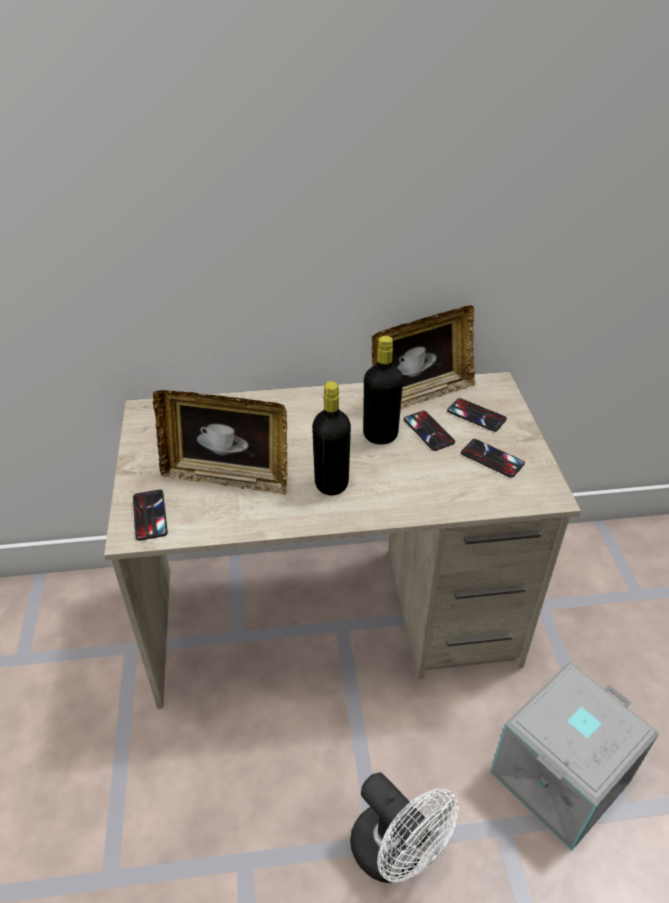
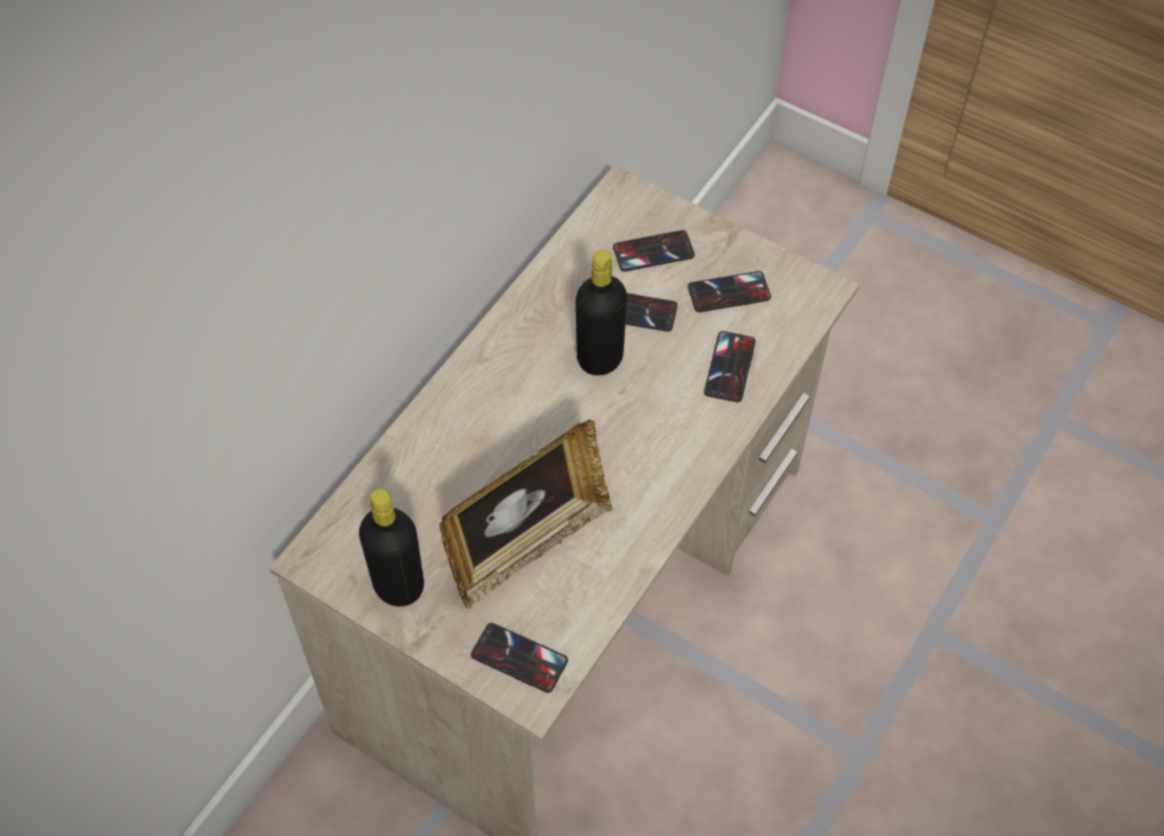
camera: 50 degrees left, 15 degrees up
(331, 484) = (632, 456): black bottle -> black bottle (399, 586)
(396, 854) = (885, 742): white fan -> none
(420, 395) = (570, 272): picture frame -> none
(442, 488) = (730, 367): none -> phone
(558, 774) = (923, 542): grey storage box -> none

